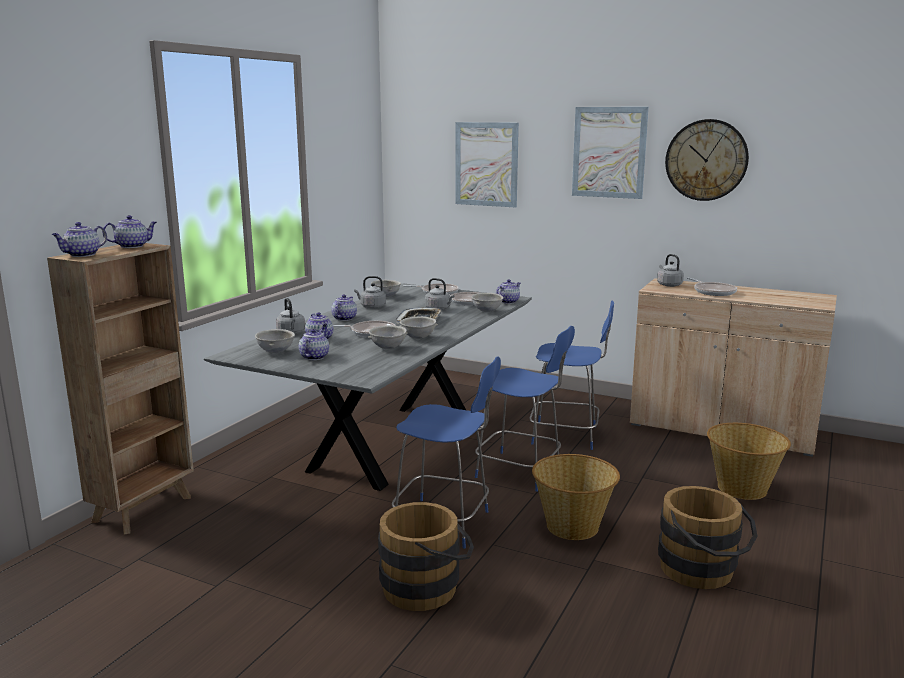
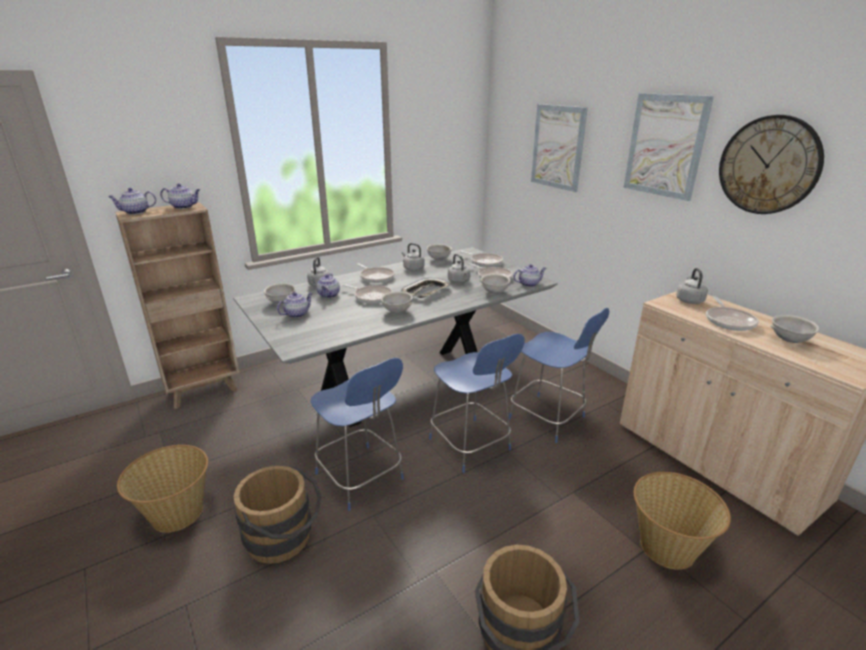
camera: 30 degrees right, 10 degrees up
(344, 318) = (376, 277): teapot -> frying pan
(388, 348) = (359, 318): grey bowl -> grey bowl (789, 341)
(572, 527) = (454, 525): basket -> basket (176, 514)

